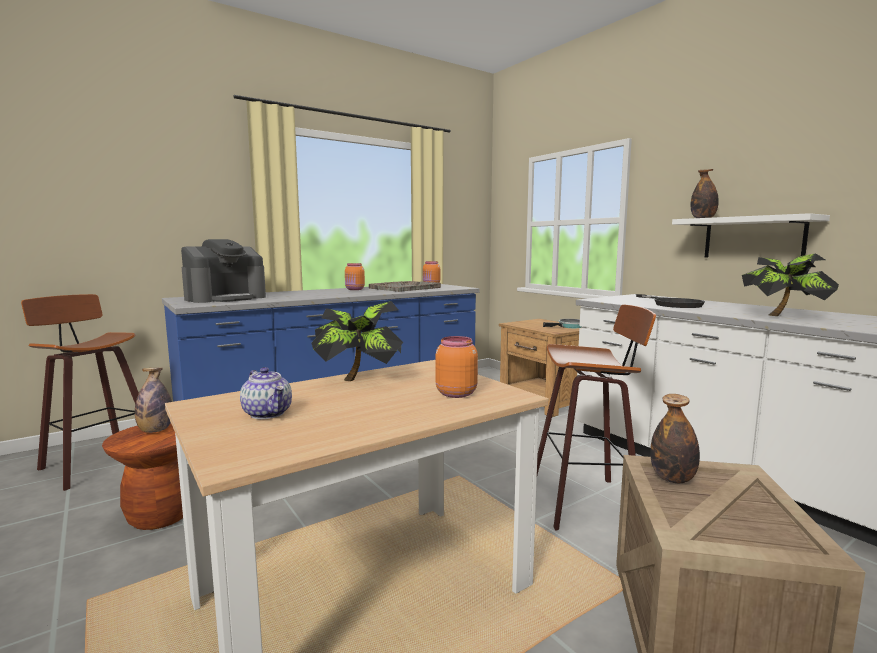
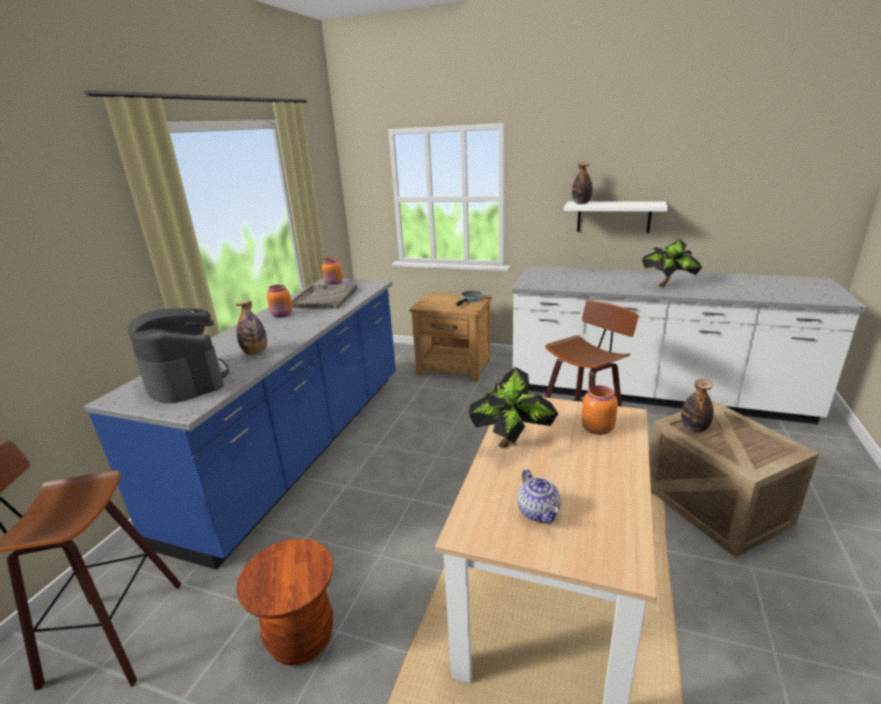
camera: 35 degrees left, 15 degrees up
(155, 430) = (278, 567): bottle -> bottle (255, 352)
(226, 298) = (186, 380): coffee machine -> coffee machine turned 45 degrees counterclockwise
(268, 413) = (539, 512): teapot -> teapot turned 60 degrees clockwise
(672, 304) = (584, 281): black frying pan -> none

